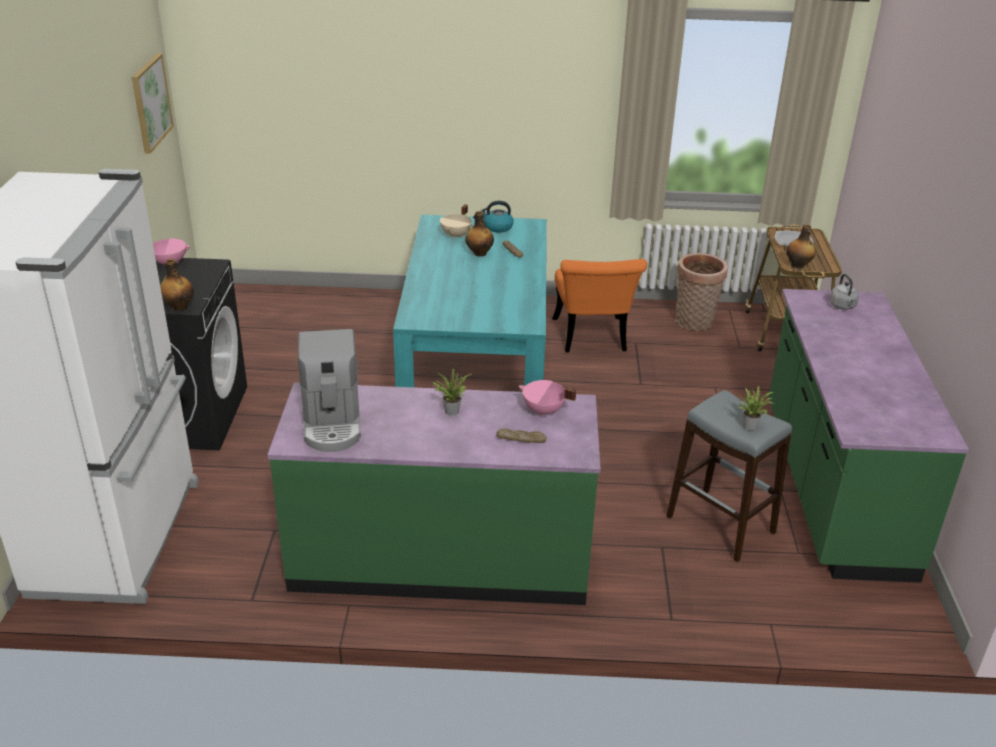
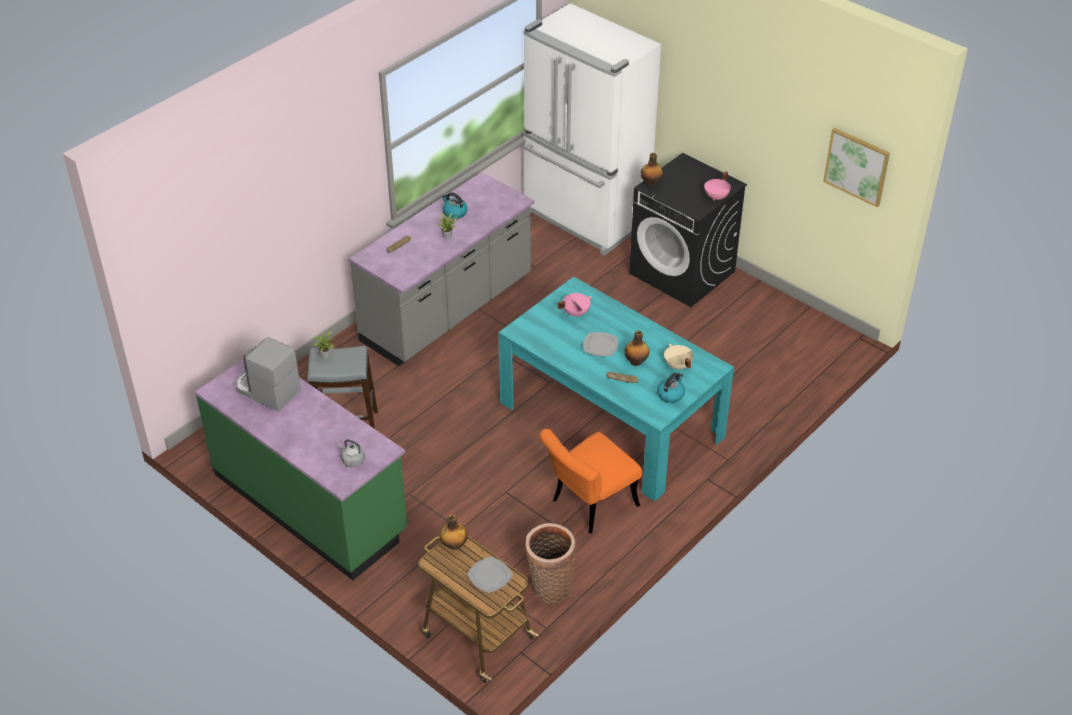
camera: 130 degrees right, 10 degrees up
(332, 423) = (482, 197): coffee machine -> coffee machine (267, 390)
(394, 430) = (454, 213): none -> kettle
(440, 558) = (448, 310): green counter -> grey counter
(482, 276) = (600, 345): none -> plate
(543, 411) = (410, 265): pink cooking pot -> pink cooking pot (575, 312)
(591, 339) = (588, 505): orange chair -> orange chair turned 75 degrees counterclockwise

